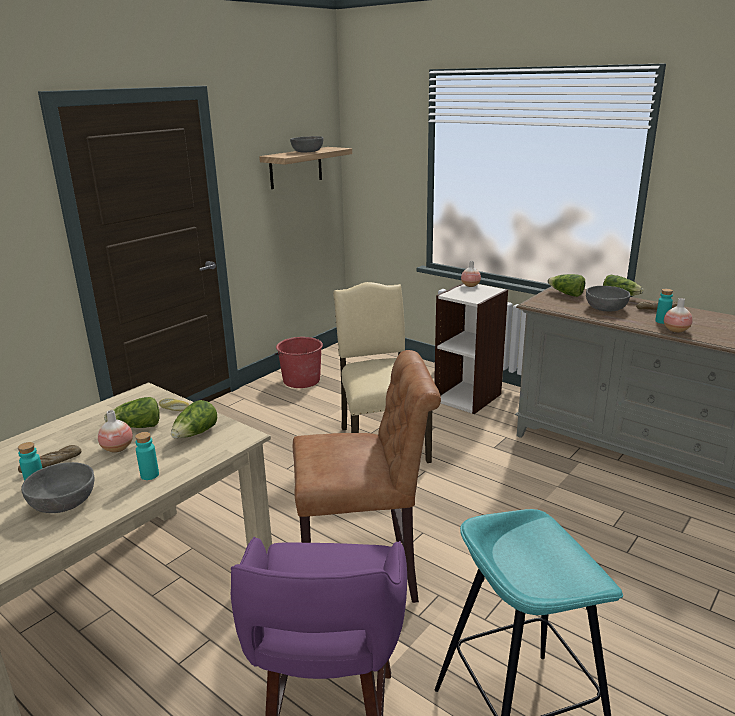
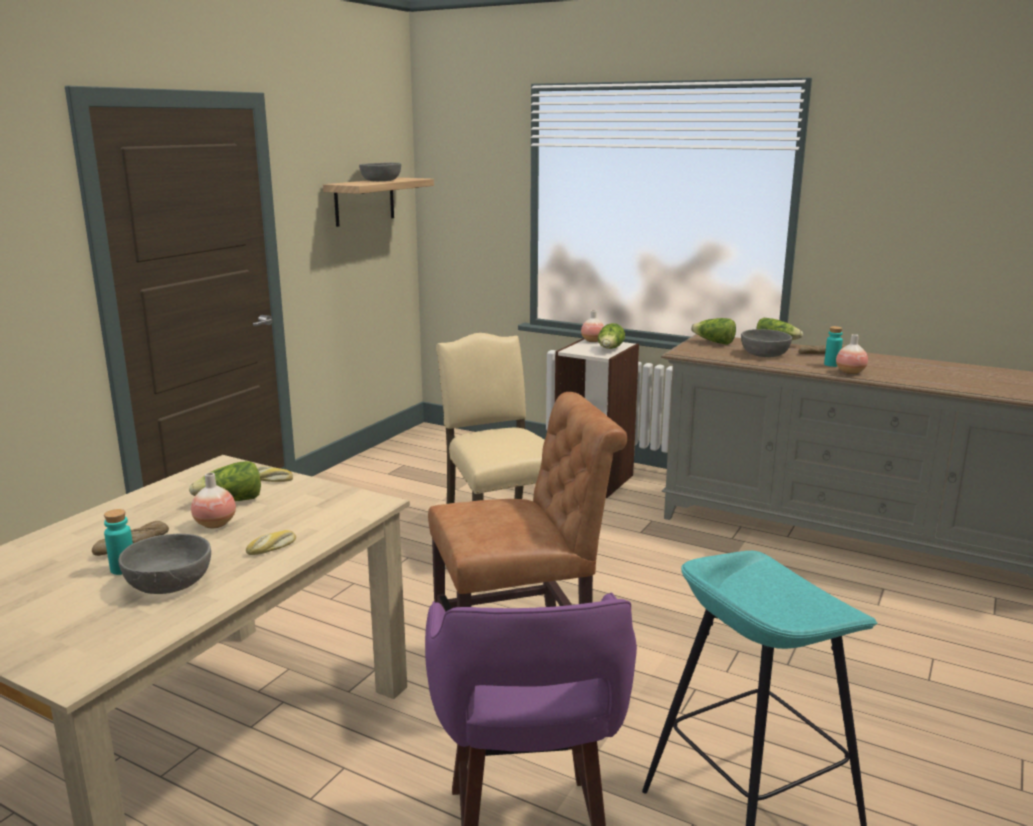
camera: 10 degrees left, 5 degrees down
(149, 475) = (272, 548): turquoise bottle -> bread
(195, 434) = (313, 504): lettuce -> lettuce (610, 349)
(301, 380) = (377, 472): red bucket -> none

